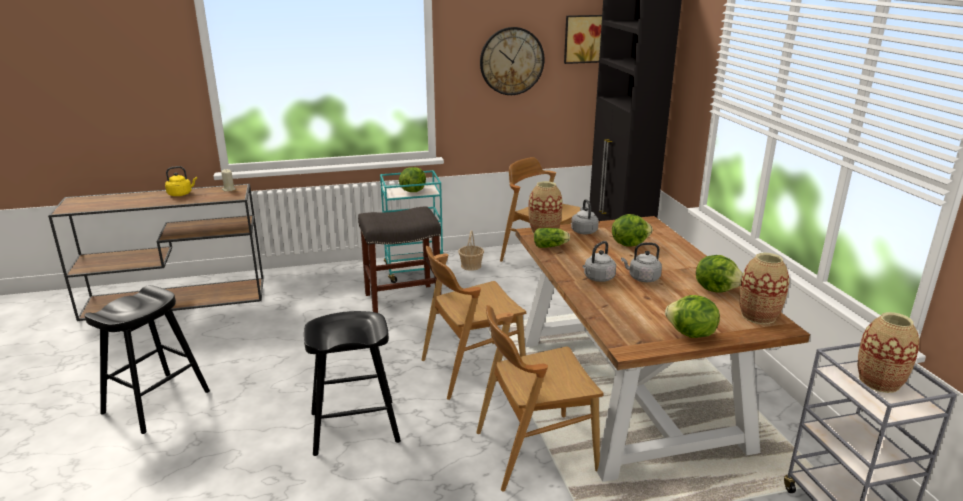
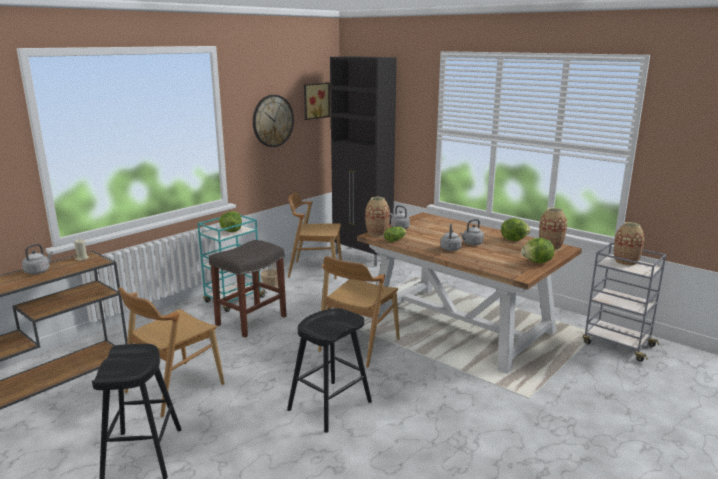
camera: 35 degrees left, 5 degrees down
(181, 194) = (38, 271): yellow kettle -> grey kettle
(534, 451) = (454, 374): brown chair -> brown chair (174, 388)
(629, 244) = (435, 229): lettuce -> none

